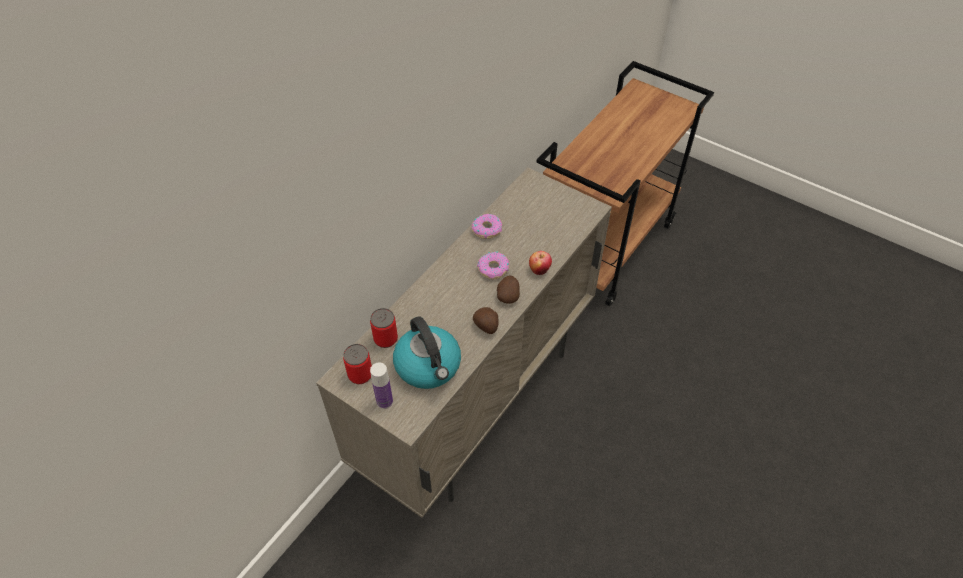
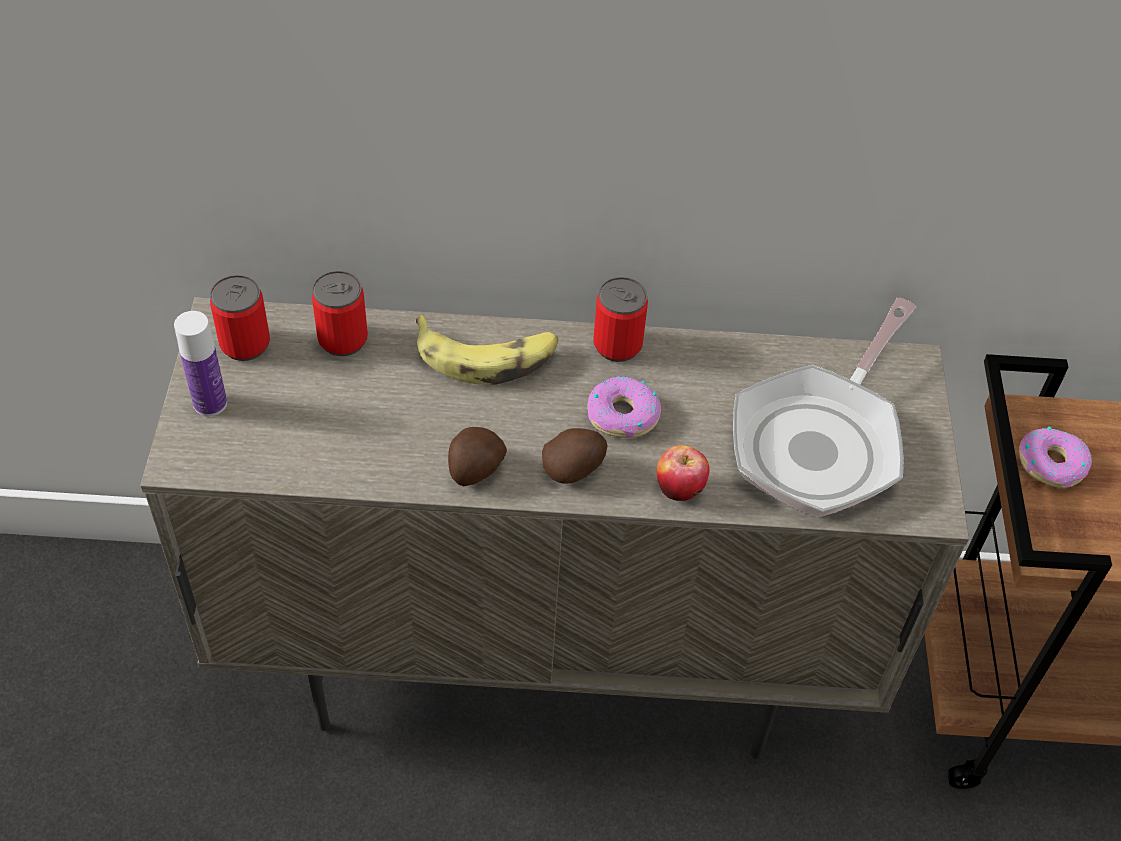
camera: 55 degrees right, 0 degrees up
(429, 366) = (324, 428): kettle -> none
(432, 295) = (487, 356): none -> banana
(458, 253) = (617, 345): none -> can
(486, 229) = (712, 358): donut -> donut (1051, 463)
(546, 220) = (821, 441): none -> frying pan

